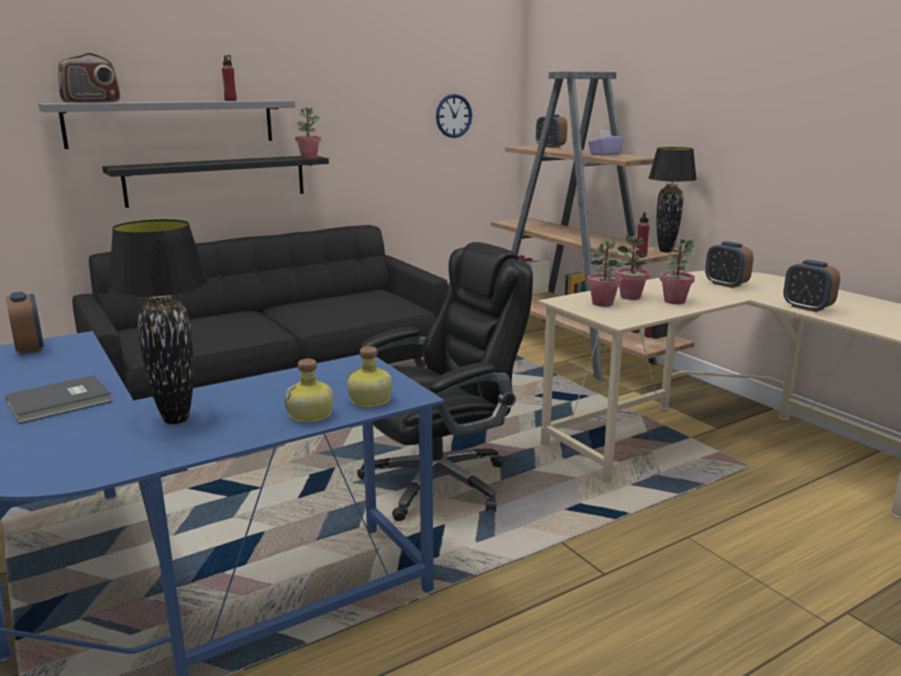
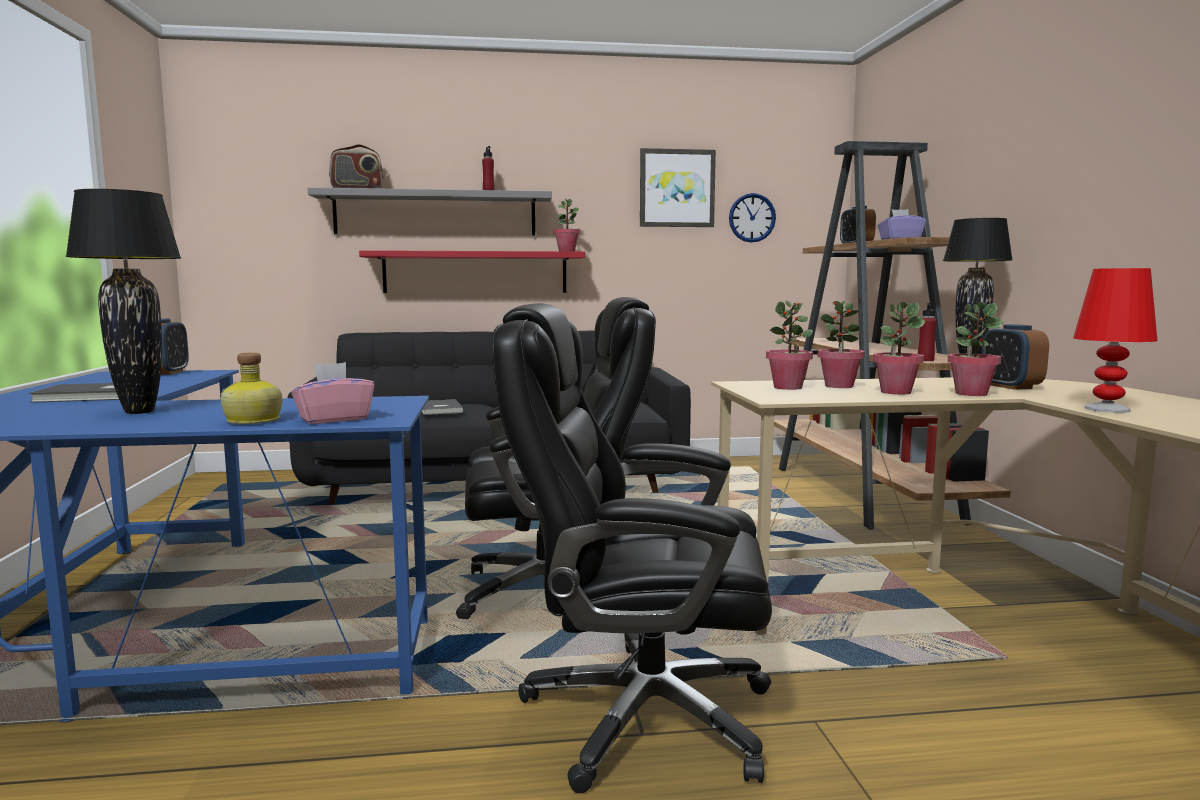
camera: 25 degrees right, 10 degrees down
(217, 180) = (475, 272): black shelf -> red shelf
(233, 327) = (439, 409): none -> grey book
(370, 401) = (334, 419): bottle -> pink tissue box
(393, 91) = (677, 188): none -> picture
(592, 562) = (641, 715): none -> black office chair
(717, 297) = (971, 394): none -> potted plant
(807, 308) = (1107, 409): alarm clock -> red table lamp

